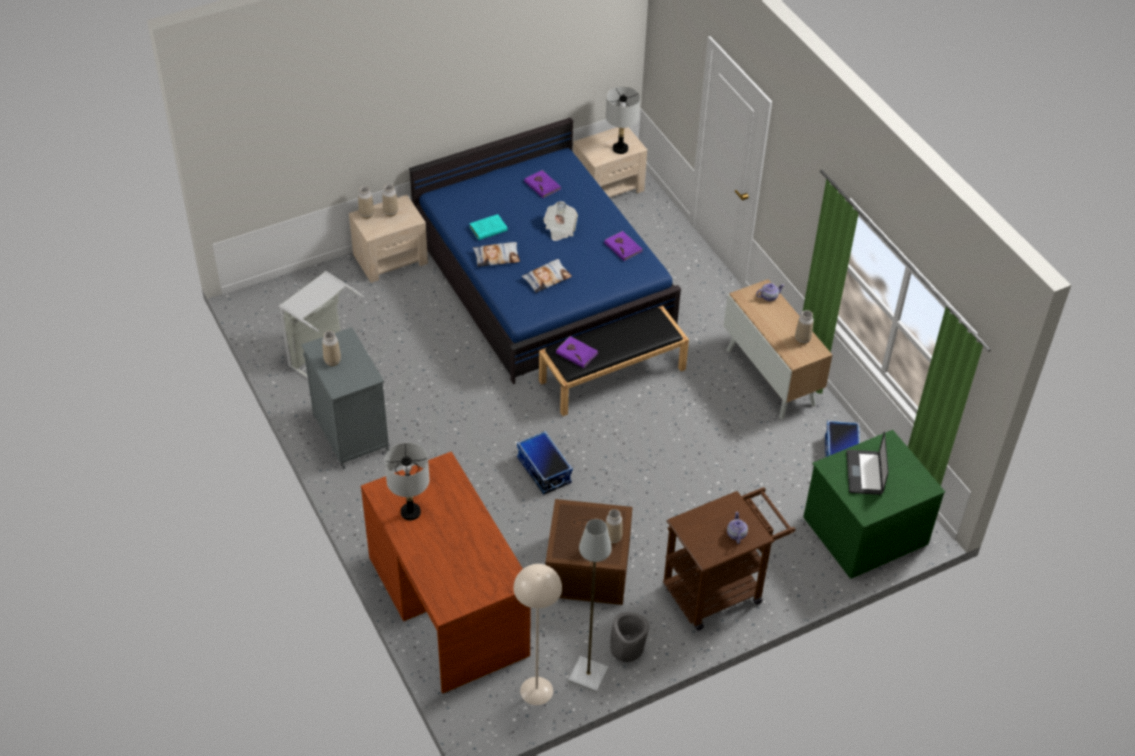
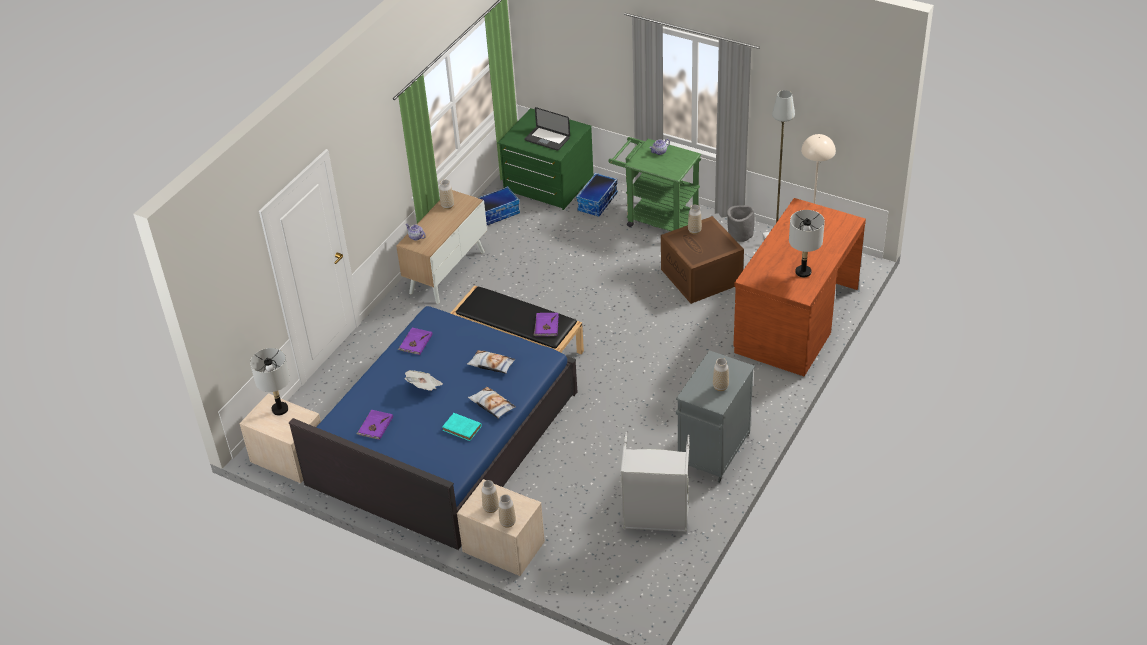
camera: 120 degrees left, 5 degrees down
(543, 471) = (643, 335): storage box -> storage box (598, 202)
(720, 589) = (656, 218): brown cart -> green cart
(864, 473) = (547, 139): laptop -> laptop turned 60 degrees clockwise

